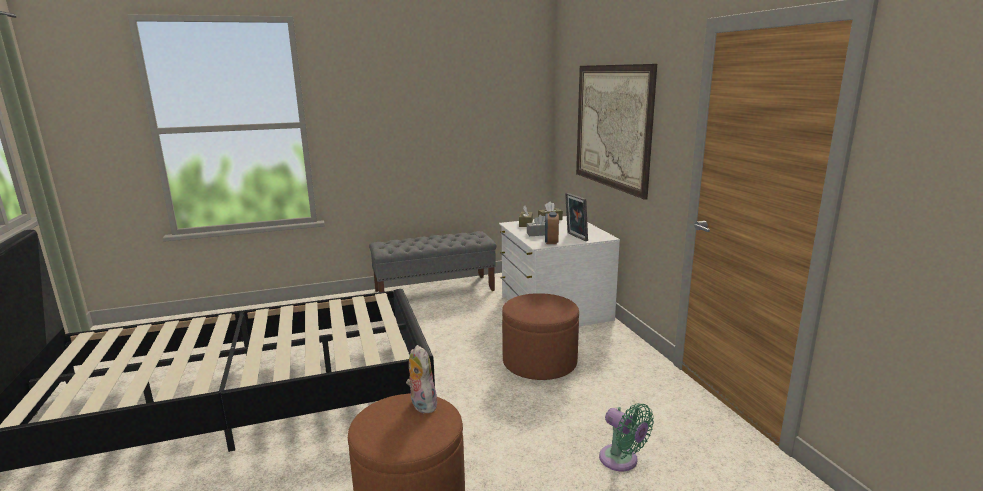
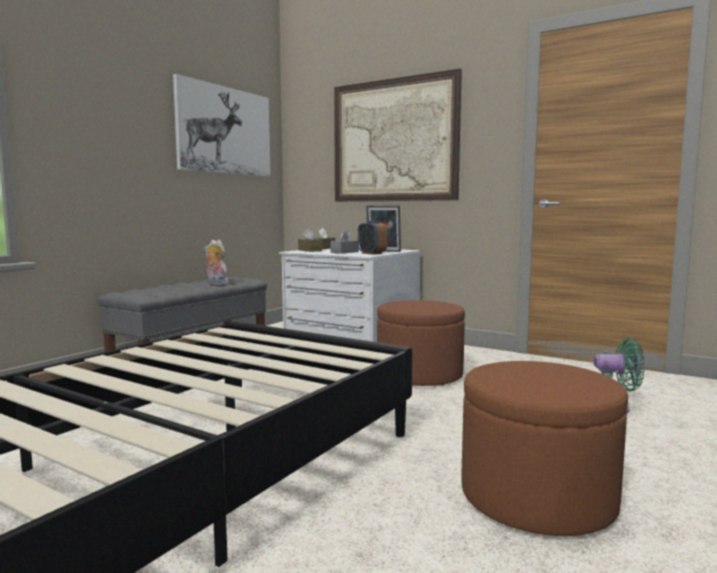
camera: 40 degrees left, 10 degrees down
(421, 404) = (520, 365): plush toy -> plush toy (216, 284)
(485, 110) = (225, 130): none -> picture

